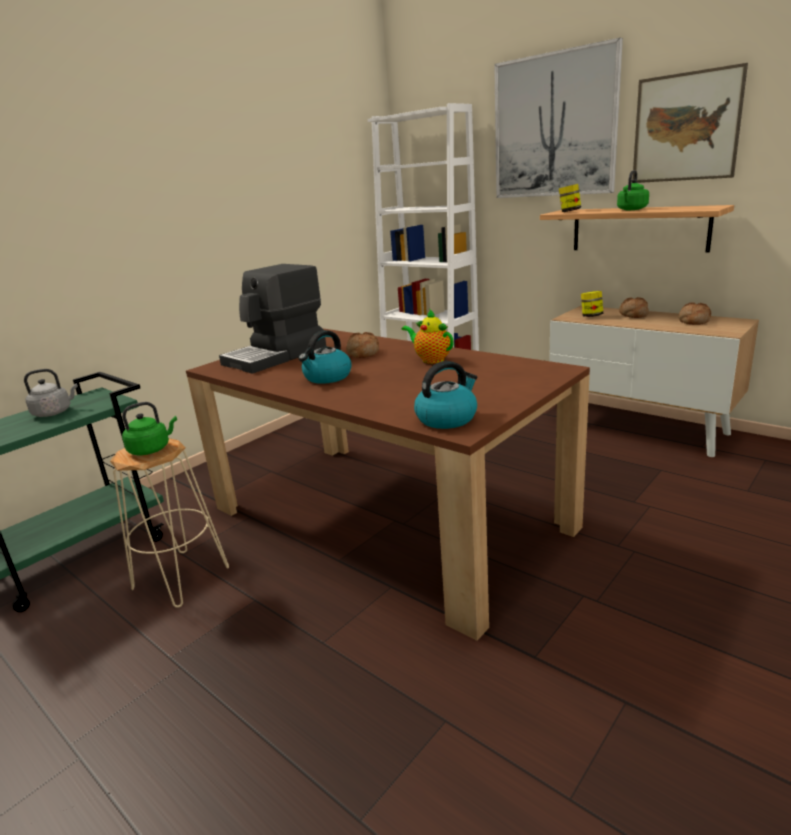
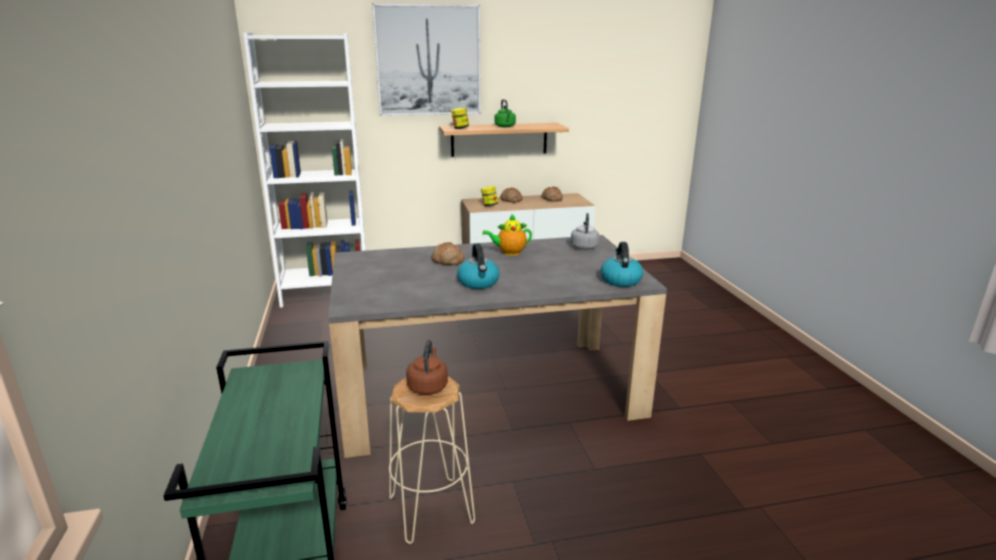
camera: 55 degrees left, 0 degrees up
(54, 412) = (267, 403): grey kettle -> grey kettle (584, 246)
(151, 449) = (428, 386): green kettle -> brown kettle
(277, 356) = (381, 282): coffee machine -> none
(387, 517) = (488, 391): brown dining table -> grey dining table
(686, 127) = (525, 71): picture -> none

